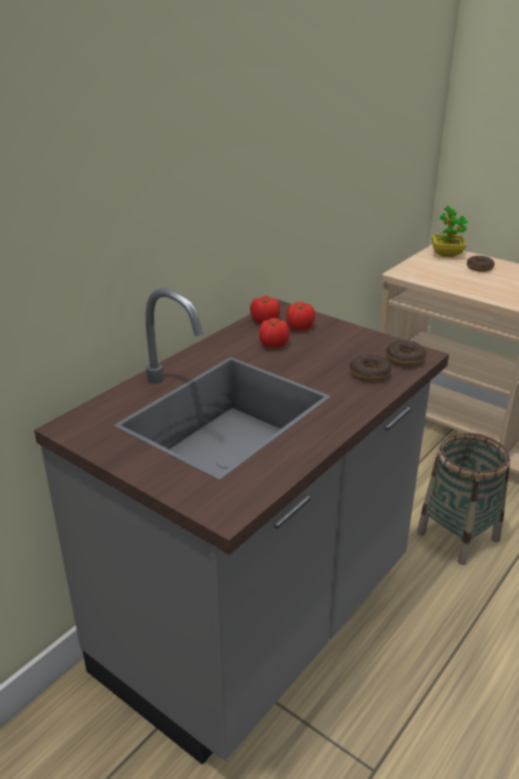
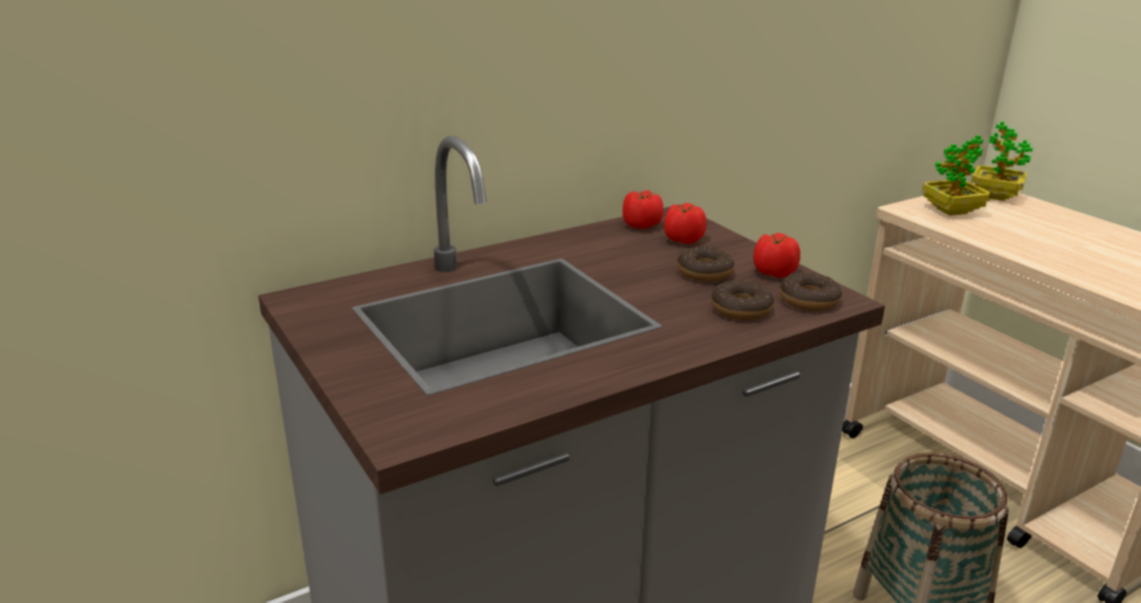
camera: 20 degrees right, 5 degrees down
(273, 345) = (630, 254): tomato -> tomato (773, 273)
(427, 270) = (951, 211): none -> potted plant
(479, 268) = (1038, 219): donut -> donut (704, 273)

